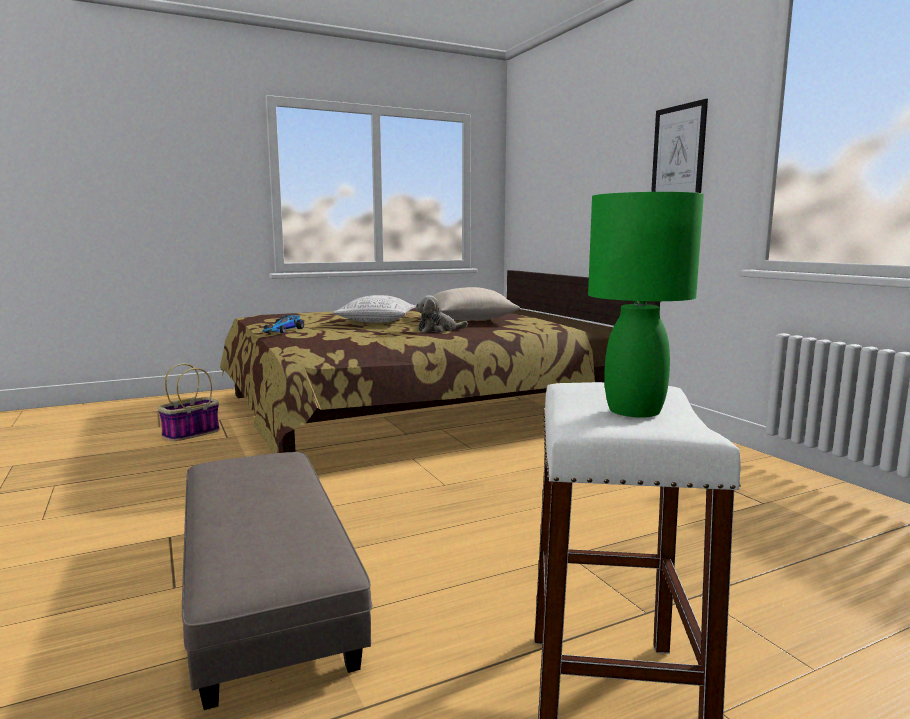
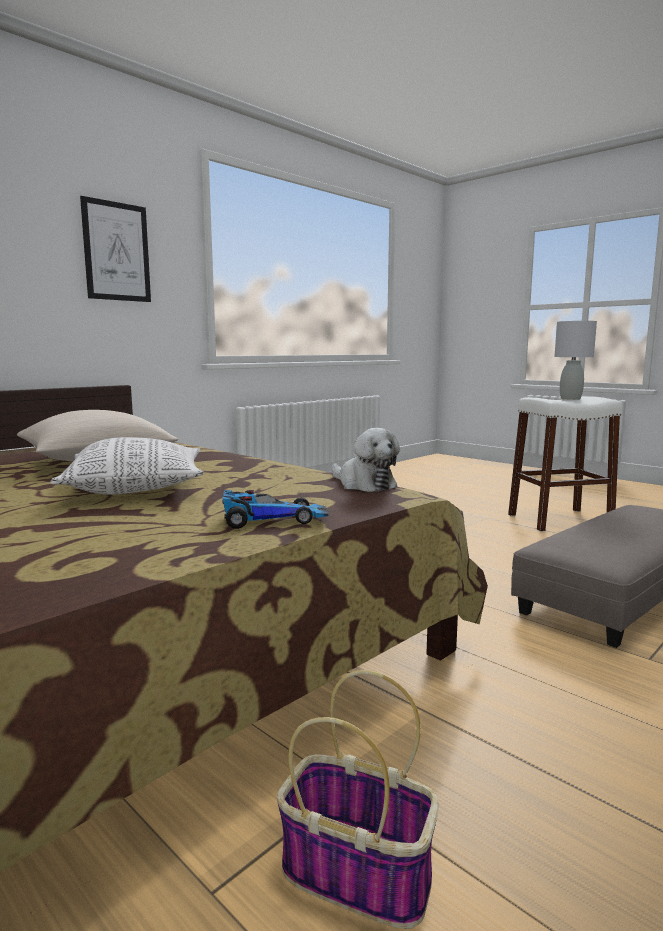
camera: 110 degrees left, 0 degrees up
(438, 330) = (210, 462): plush toy -> plush toy (363, 484)
(634, 411) = (570, 399): green table lamp -> grey table lamp

